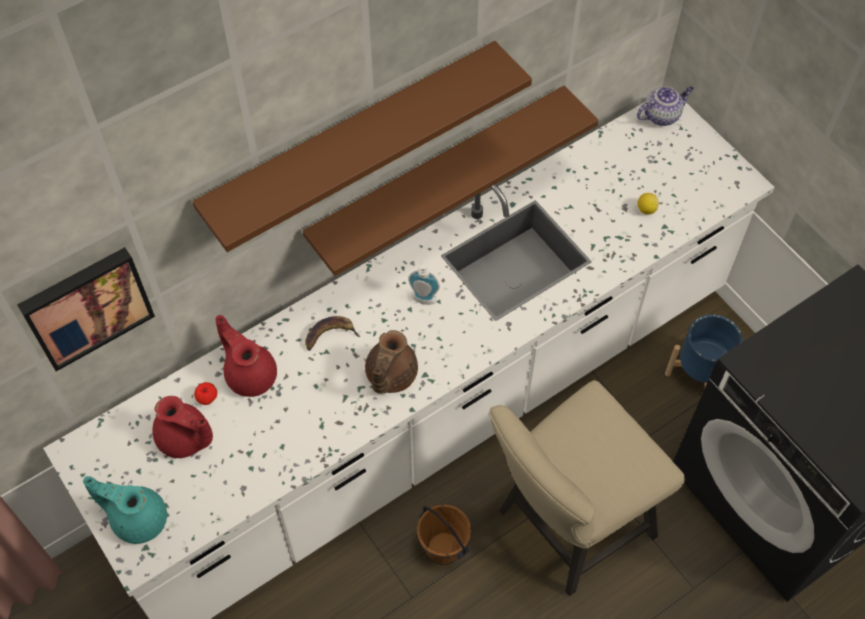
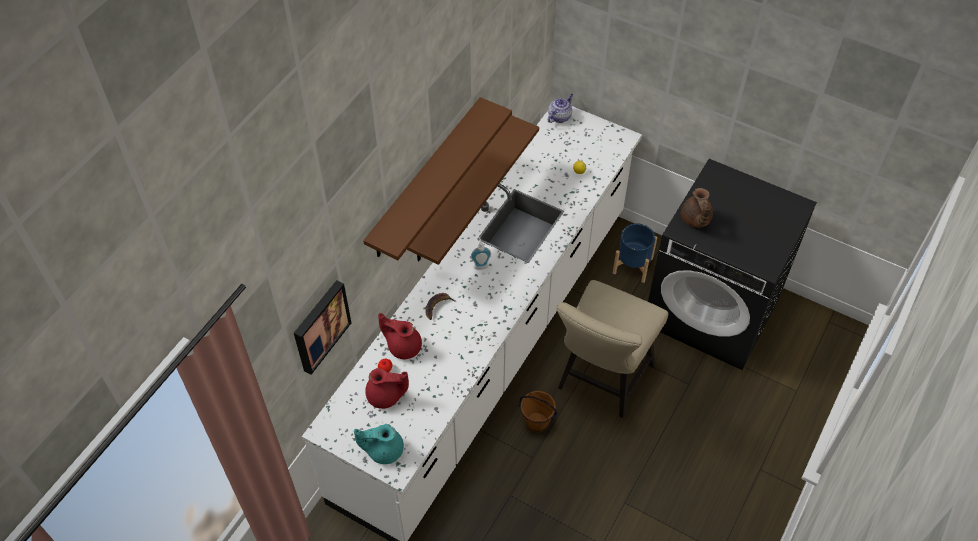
camera: 25 degrees left, 5 degrees down
(390, 376) = (485, 315): brown teapot -> brown teapot (695, 219)

